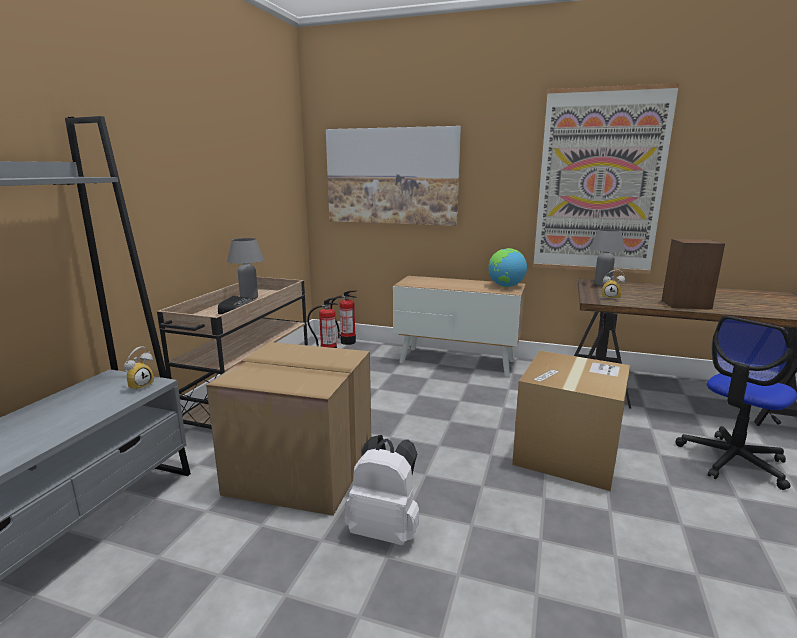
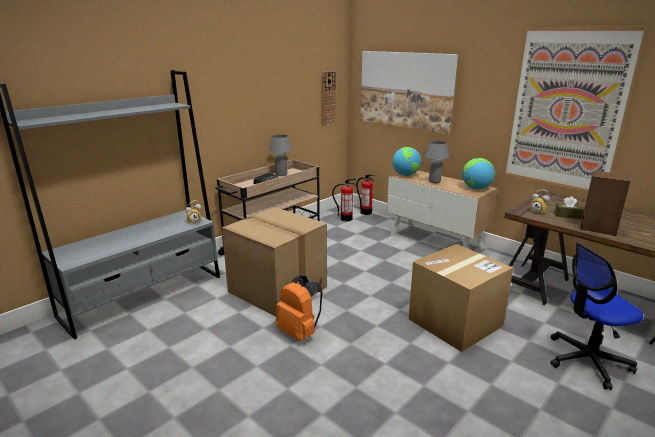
camera: 25 degrees right, 5 degrees up
(286, 192) = (328, 98): none -> wall clock
(385, 530) = (299, 332): white backpack -> orange backpack
(411, 282) = (405, 175): none -> globe
(602, 284) = (553, 198): grey table lamp -> grey table lamp (434, 181)
(641, 297) = (567, 215): none -> brown tissue box

